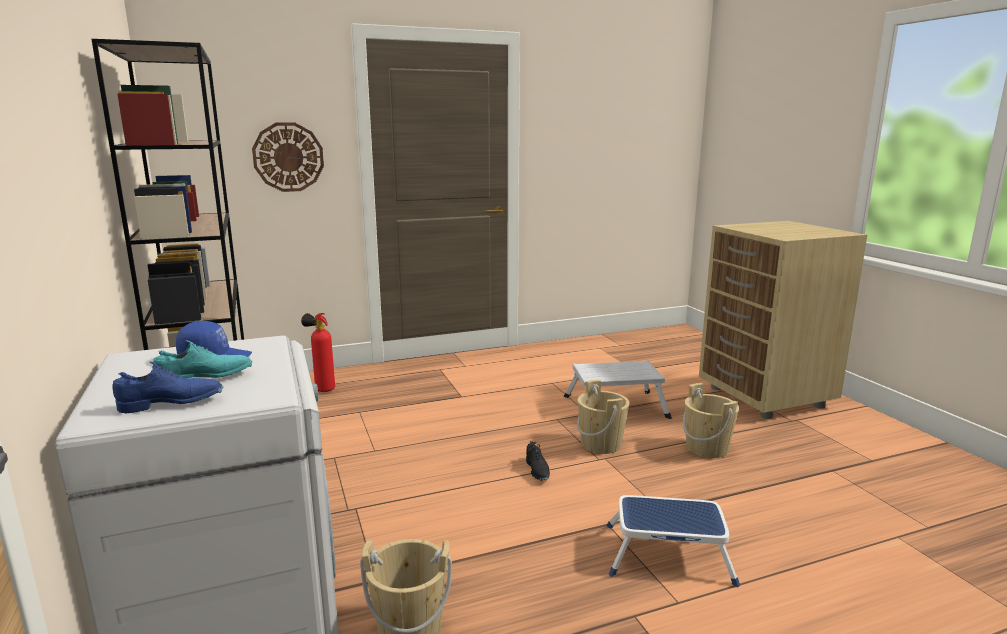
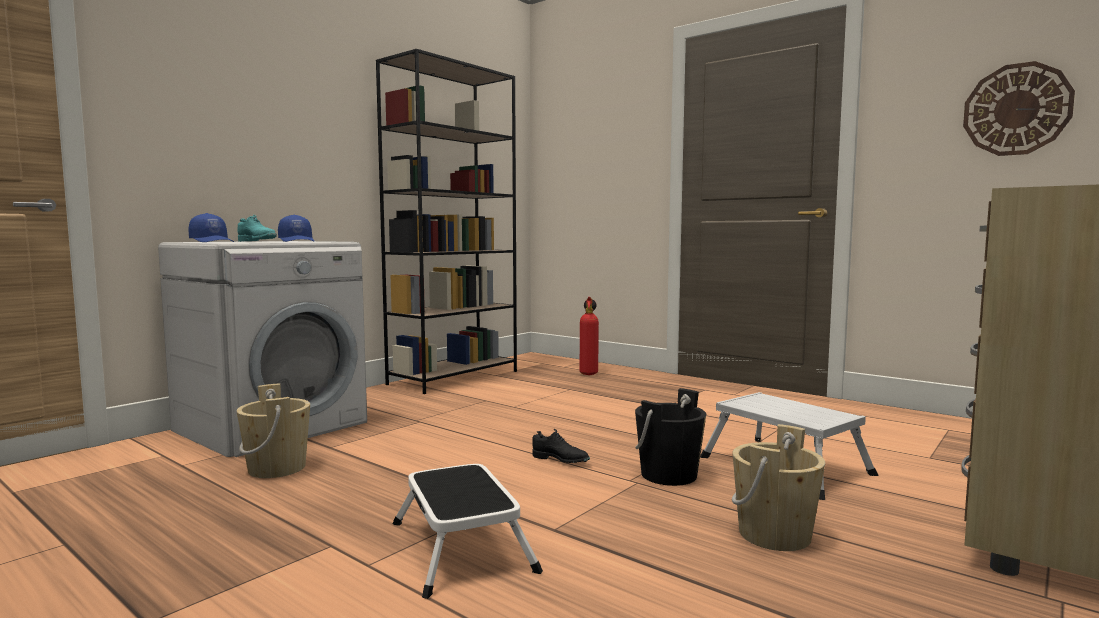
camera: 60 degrees right, 10 degrees down
(172, 403) = (212, 242): blue shoe -> blue cap
(288, 157) = (614, 160): wall clock -> wall clock (1016, 109)
(537, 471) = (560, 460): black shoe -> black shoe turned 105 degrees counterclockwise
(601, 444) = (669, 475): beige bucket -> black bucket
(668, 554) = (460, 546): blue step ladder -> black step ladder

